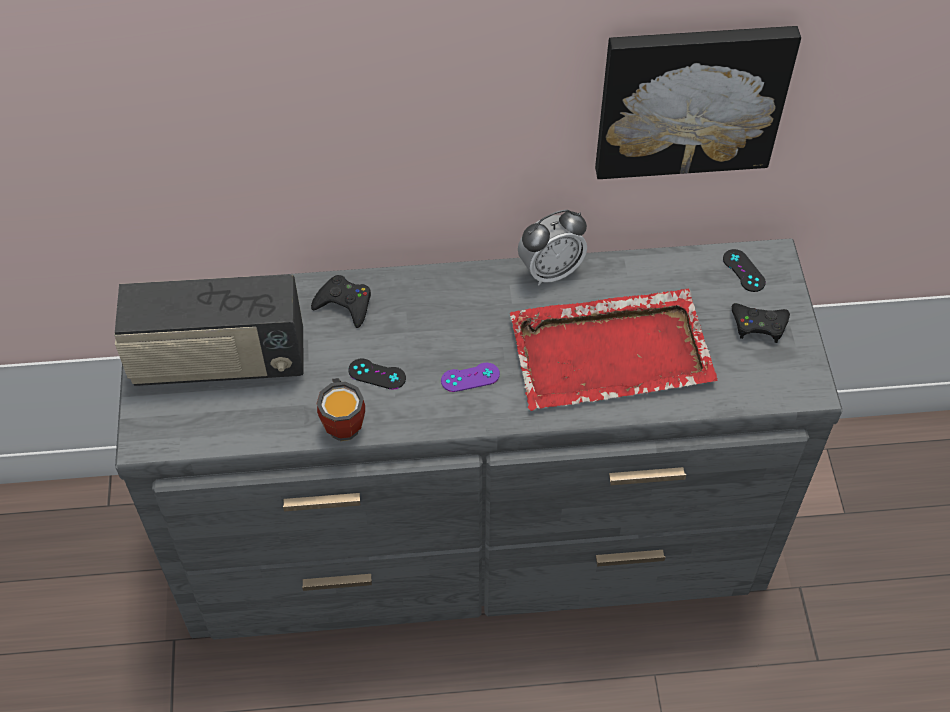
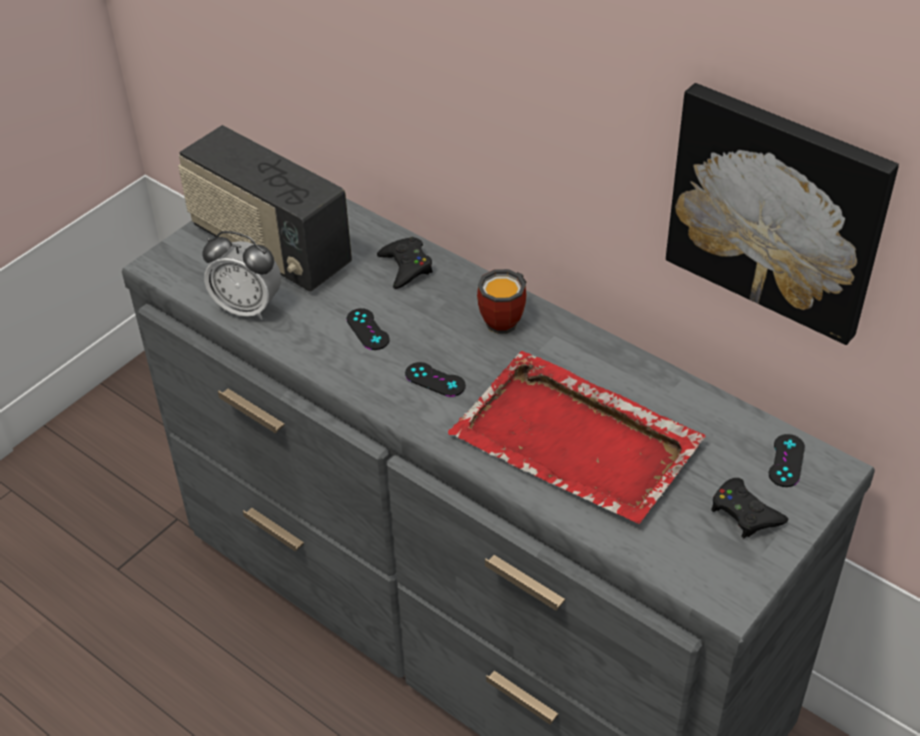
camera: 45 degrees right, 10 degrees down
(345, 422) = (303, 346): mug -> mug (507, 320)
(470, 377) = (435, 380): purple game controller -> black game controller
(550, 271) = (602, 347): alarm clock -> alarm clock (248, 307)

